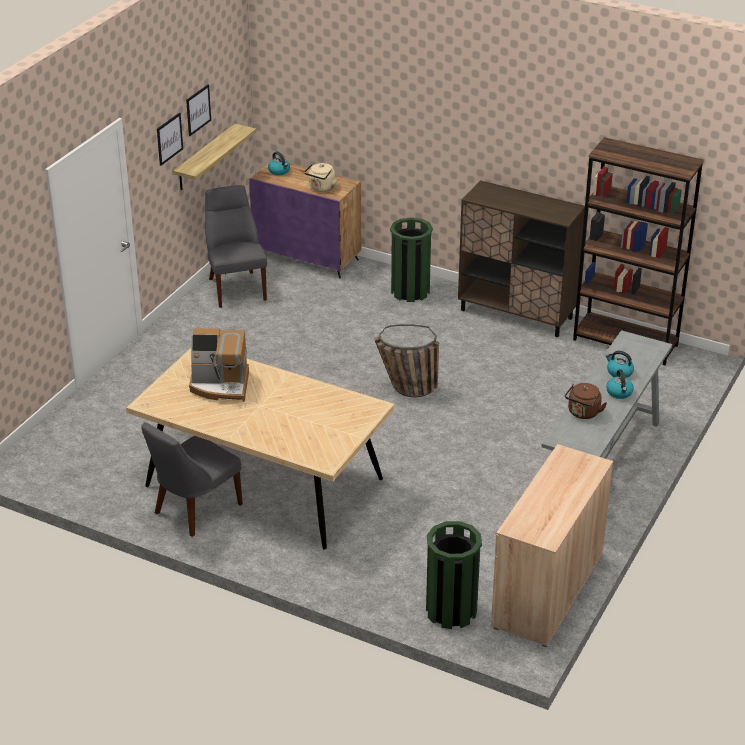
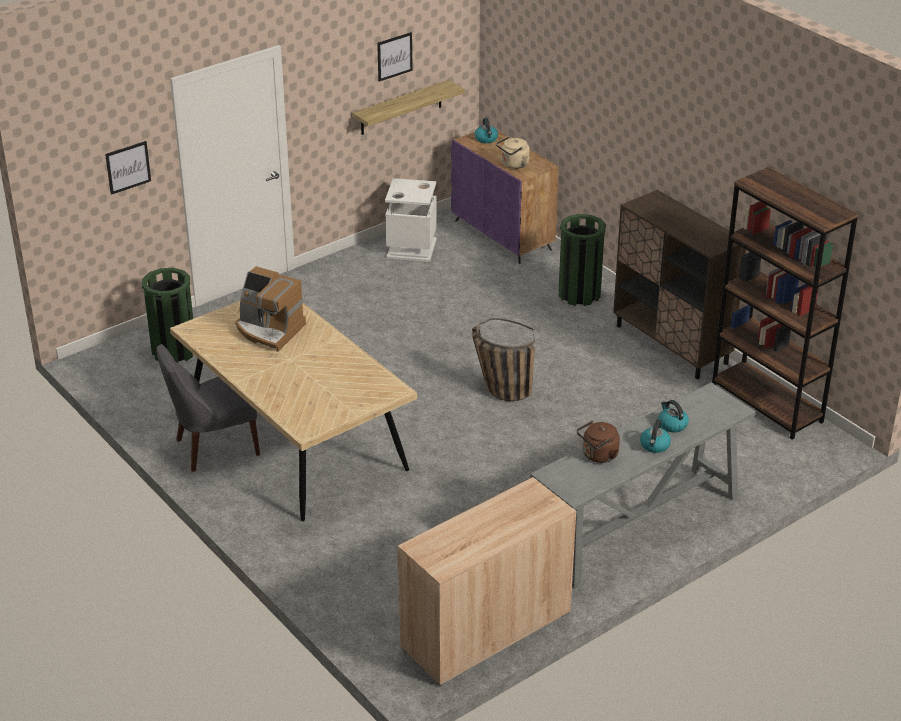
camera: 25 degrees right, 0 degrees up
(169, 138) = (349, 79): picture -> picture (128, 167)
(236, 287) = (412, 248): grey chair -> white trash can
(451, 611) = (375, 619): green trash can -> green trash can (174, 351)

